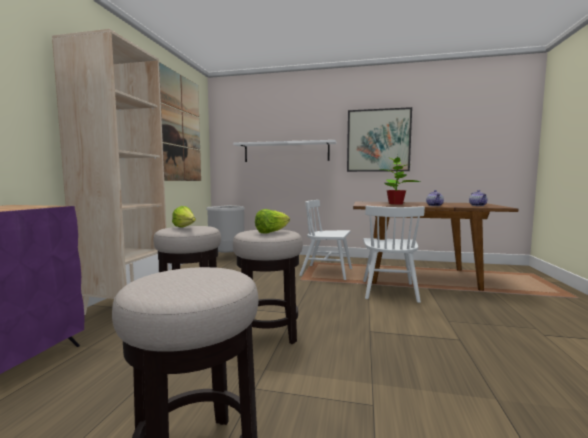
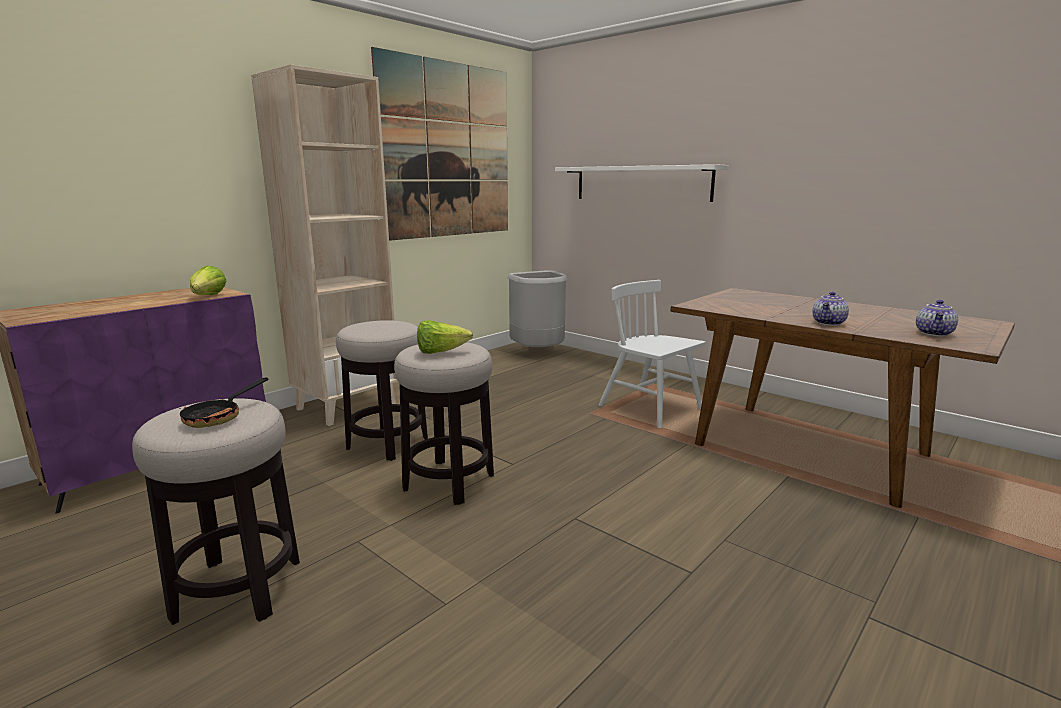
camera: 30 degrees right, 10 degrees up
(185, 228) = (372, 327): lettuce -> lettuce (208, 297)
(204, 277) = (219, 416): none -> frying pan
(378, 140) = (811, 164): picture -> none
(389, 291) = (705, 464): white chair -> none
(396, 204) = (773, 307): potted plant -> none

